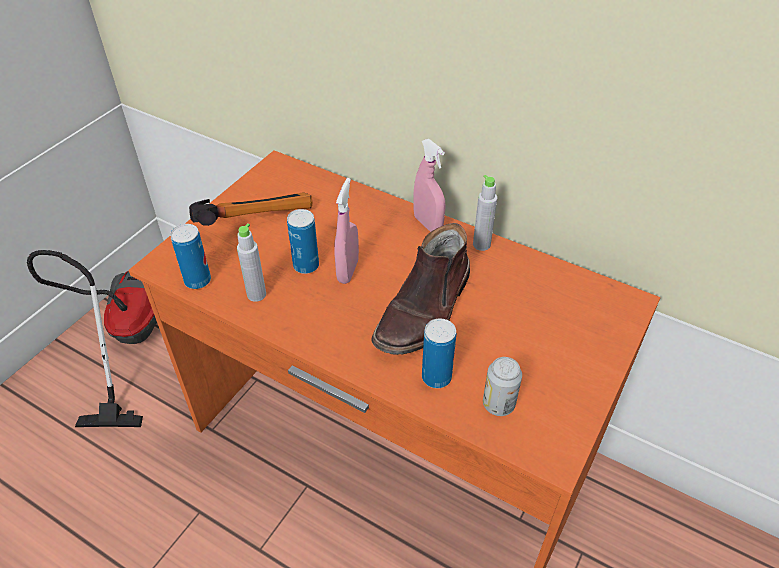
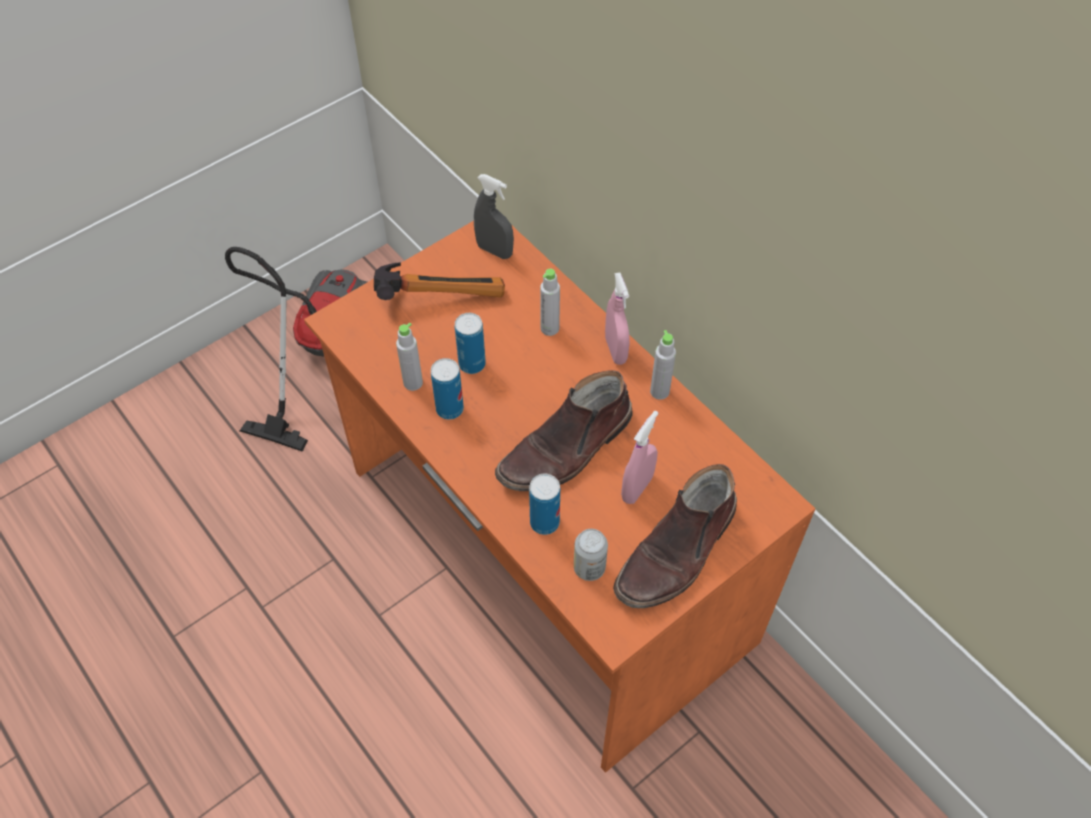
camera: 20 degrees right, 10 degrees up
(197, 280) = (363, 350): can -> can (449, 409)
(288, 178) = (494, 251): none -> grey spray bottle
(348, 271) = (510, 382): pink spray bottle -> pink spray bottle (637, 488)
(363, 222) = (550, 328): none -> grey bottle
(569, 365) = (678, 551): none -> brown boot

